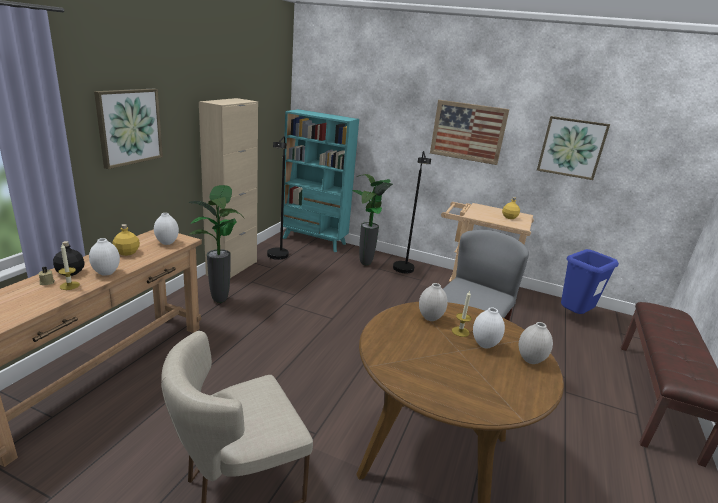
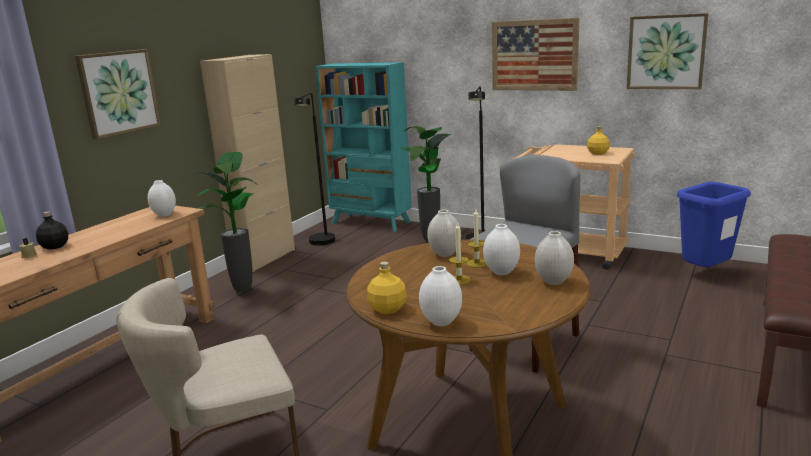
camera: 10 degrees right, 5 degrees down
(69, 285) = (51, 256): candle -> candle (459, 280)
(107, 273) = (92, 244): white vase -> white vase (442, 322)
(127, 252) = (118, 226): yellow bottle -> yellow bottle (387, 309)

